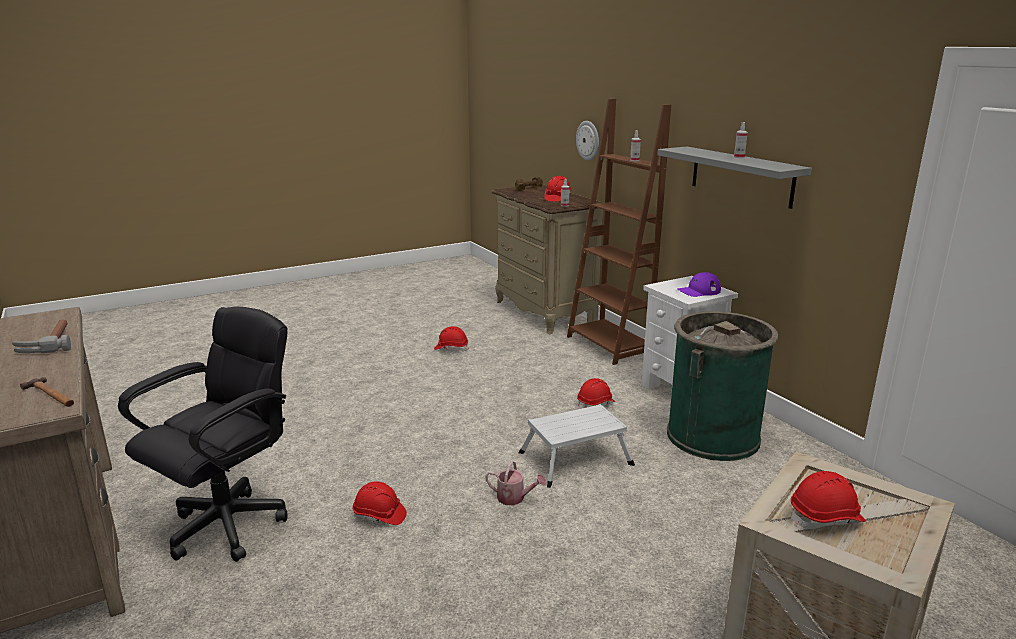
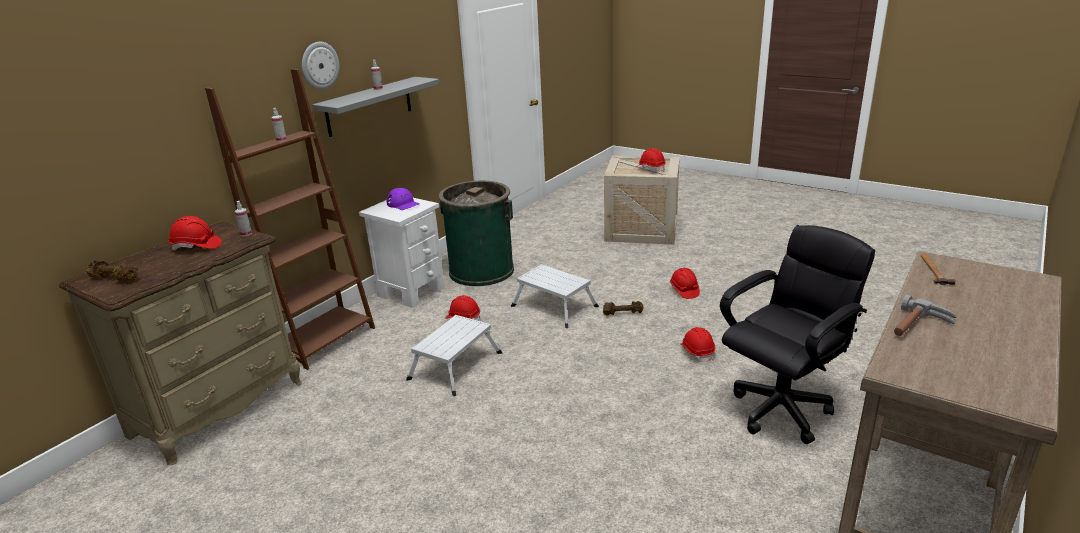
camera: 115 degrees left, 5 degrees up
(232, 523) = (783, 408): black office chair -> black office chair turned 135 degrees clockwise
(451, 348) = (376, 438): red hard hat -> red hard hat (684, 291)
(511, 386) = (455, 365): none -> white step ladder
(514, 498) = (622, 313): watering can -> brown dumbbell
(588, 140) = (154, 163): wall clock -> wall clock (319, 65)

